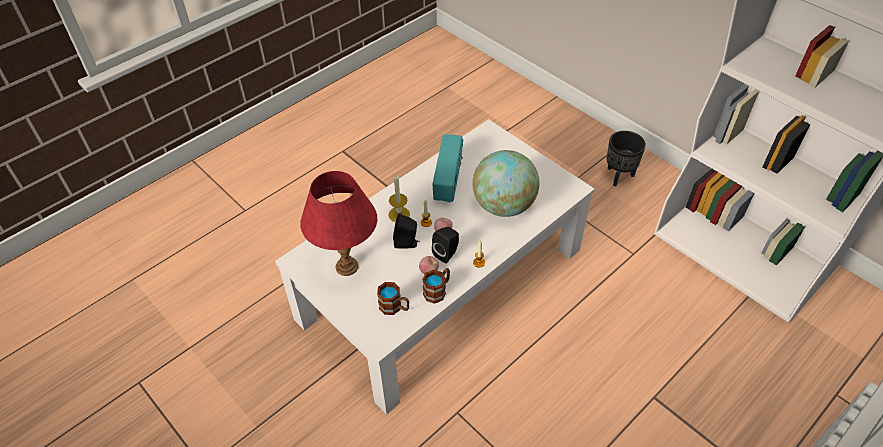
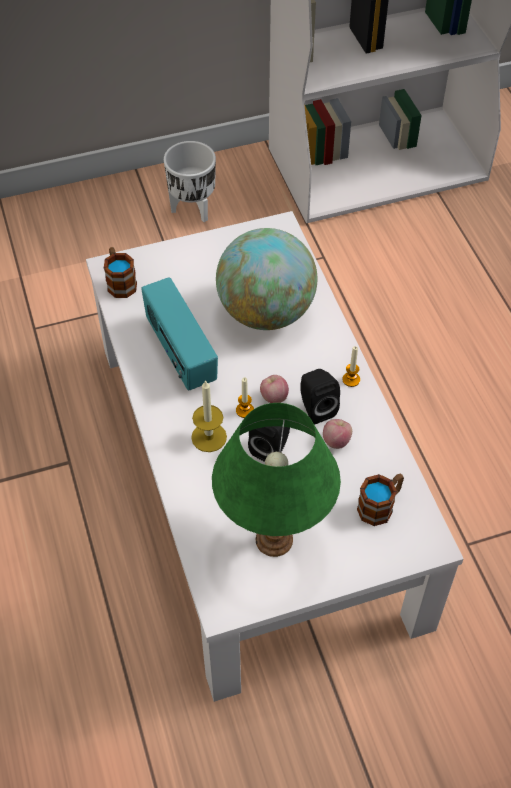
camera: 65 degrees left, 5 degrees up
(346, 266) = (273, 540): red table lamp -> green table lamp
(437, 291) = (376, 444): mug -> mug (120, 282)
(448, 181) = (180, 353): radio -> radio turned 150 degrees counterclockwise
(618, 176) = (193, 209): black planter -> white planter

